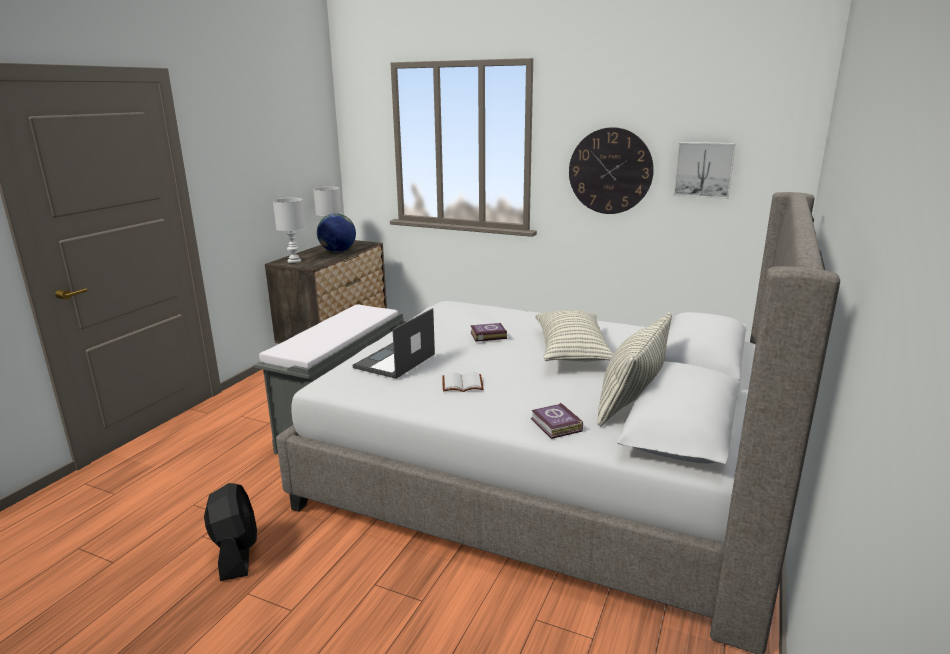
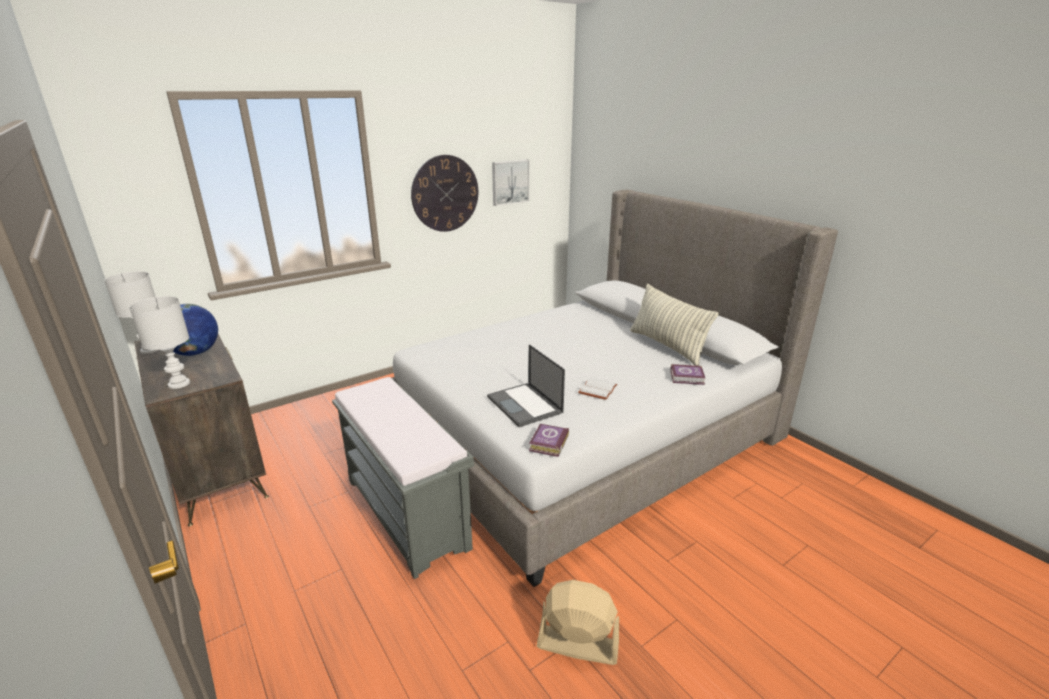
camera: 60 degrees left, 5 degrees up
(236, 553) = (577, 644): black fan -> beige fan
(487, 335) = (518, 355): book -> book (548, 443)
(571, 351) = (579, 339): pillow -> none

